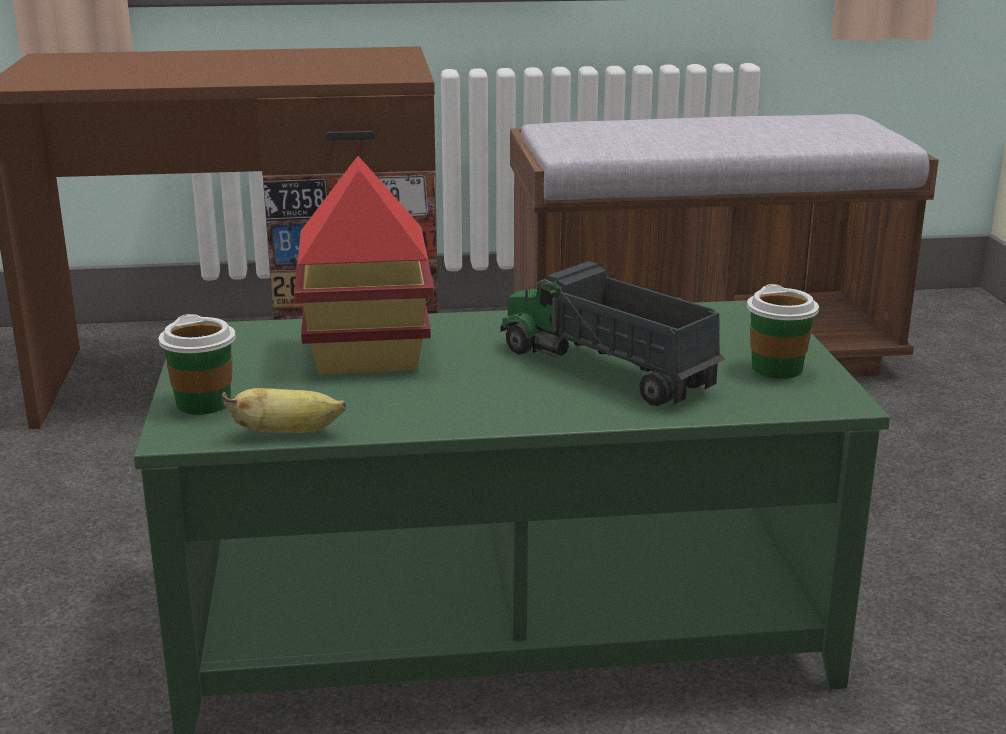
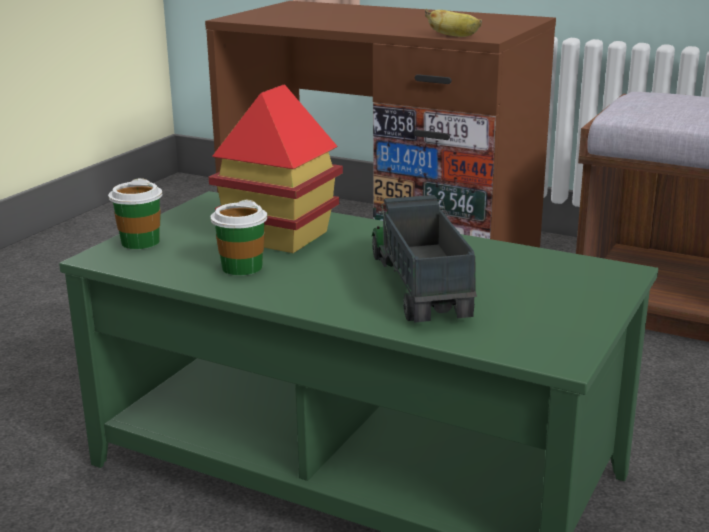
camera: 35 degrees right, 0 degrees up
(288, 433) = (153, 272): banana -> banana (454, 36)
(777, 369) = (552, 320): cup -> cup (242, 267)

